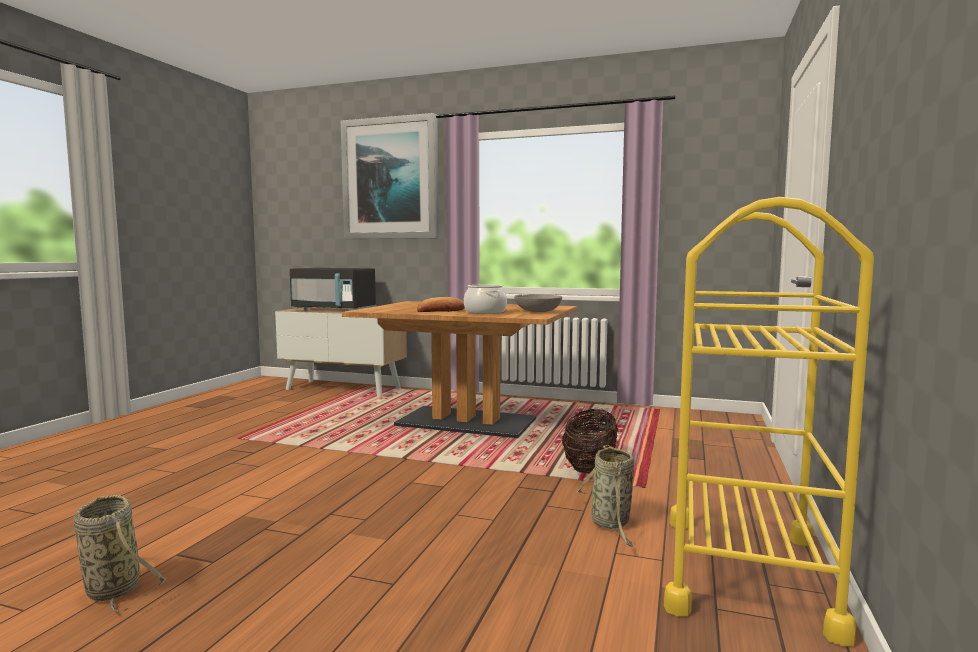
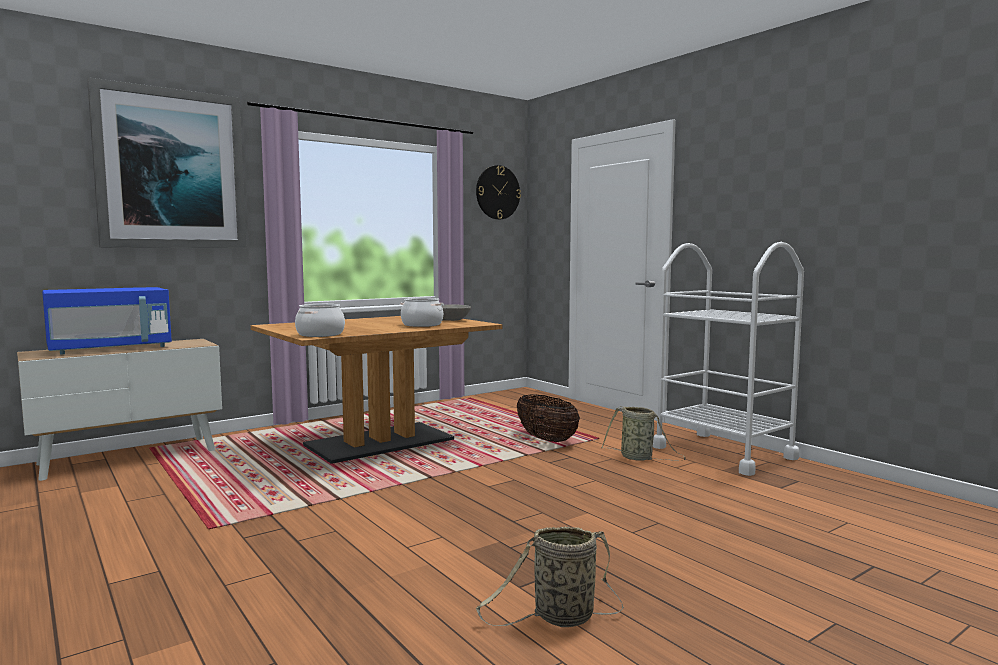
camera: 55 degrees left, 0 degrees up
(334, 310) = (110, 349): black microwave -> blue microwave
(376, 310) = (320, 334): none -> cooking pot
(441, 311) = (381, 328): bread -> none
(723, 165) = (497, 192): none -> wall clock
(746, 572) = (723, 452): yellow cart -> white cart

